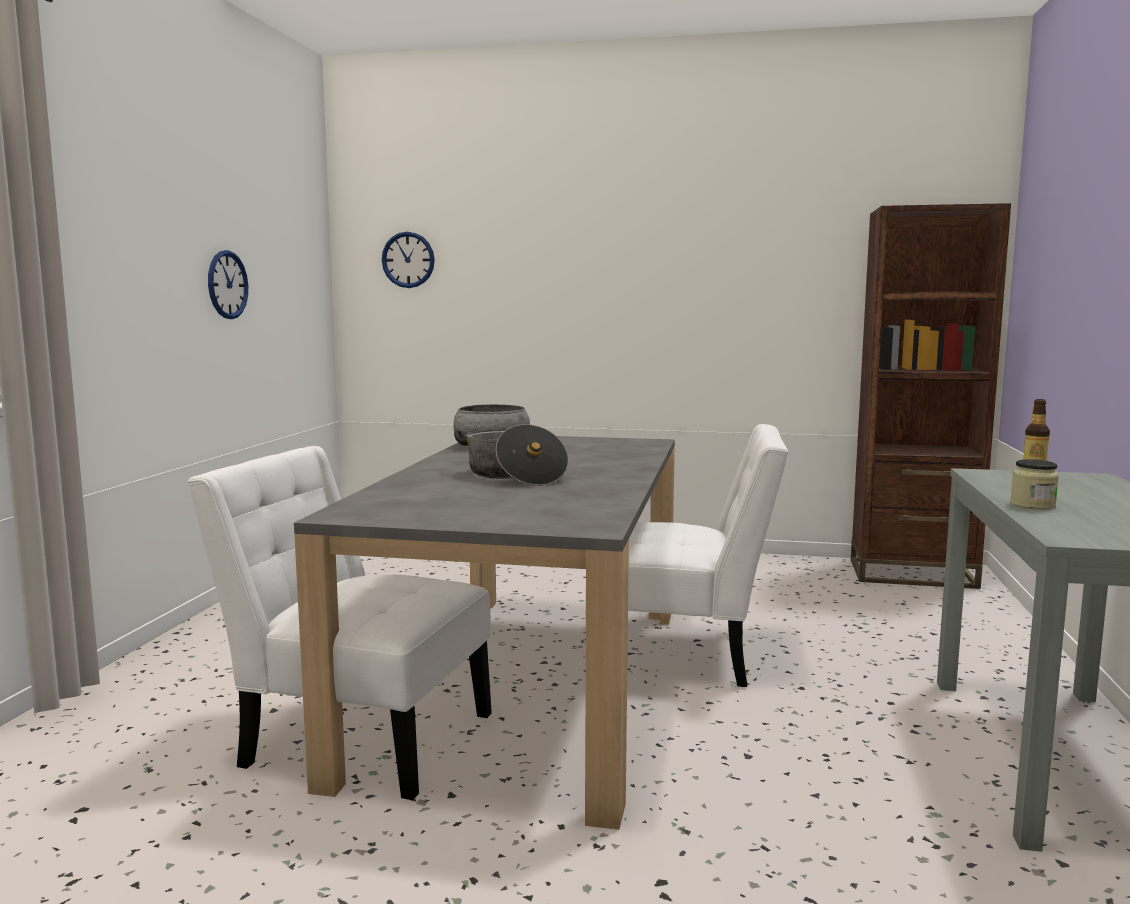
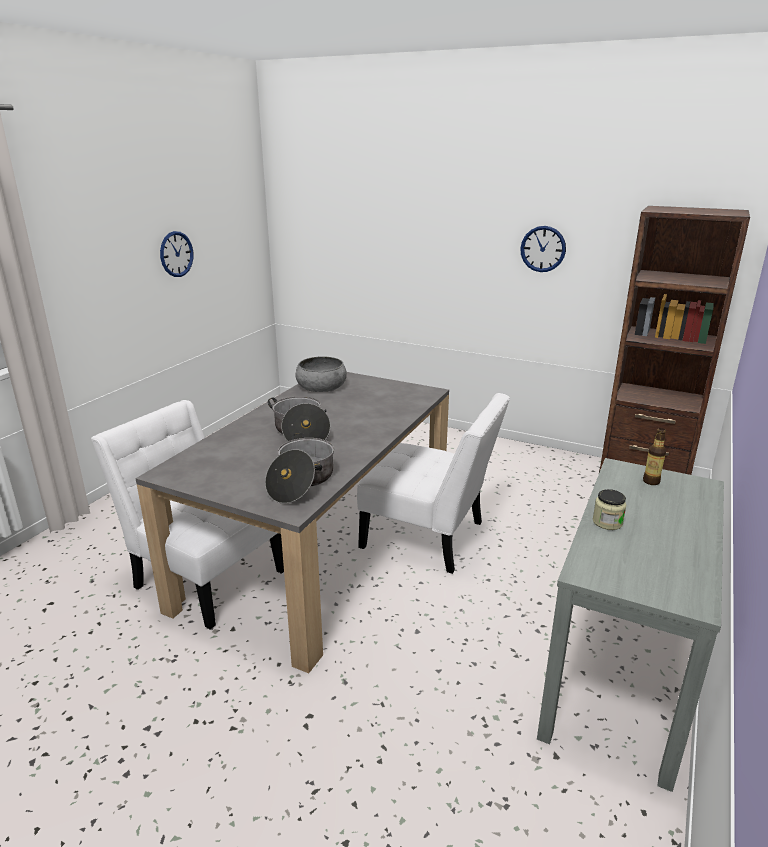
camera: 15 degrees right, 15 degrees up
(408, 260) = (314, 217): wall clock -> wall clock (543, 249)
(572, 508) = (301, 482): none -> cooking pot

